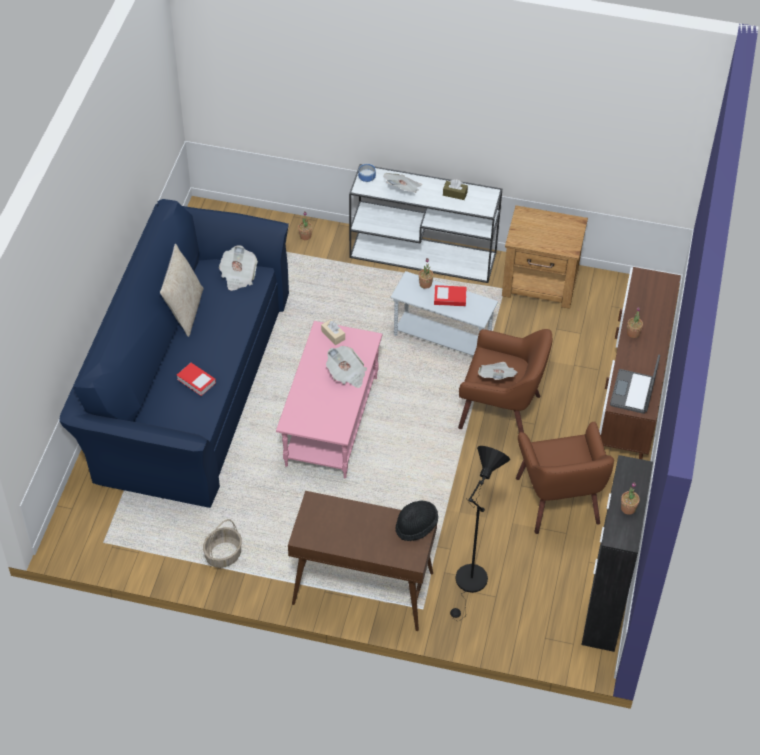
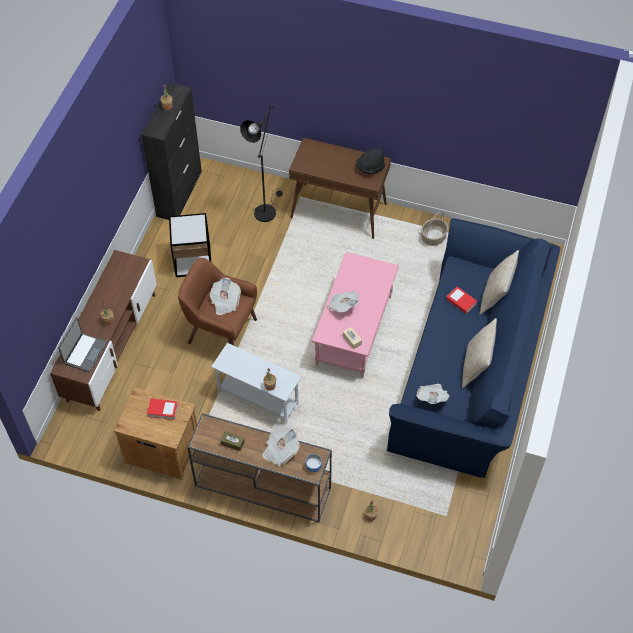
camera: 175 degrees left, 5 degrees up
(151, 393) = (495, 296): none -> beige pillow
(416, 526) = (304, 165): black hat -> black hat (370, 168)
(424, 255) = (261, 487): white console table -> brown console table
(450, 298) = (251, 371): book -> book (163, 410)
(559, 501) = (193, 261): brown armchair -> side table
(633, 392) = (124, 271): laptop -> laptop (84, 352)

